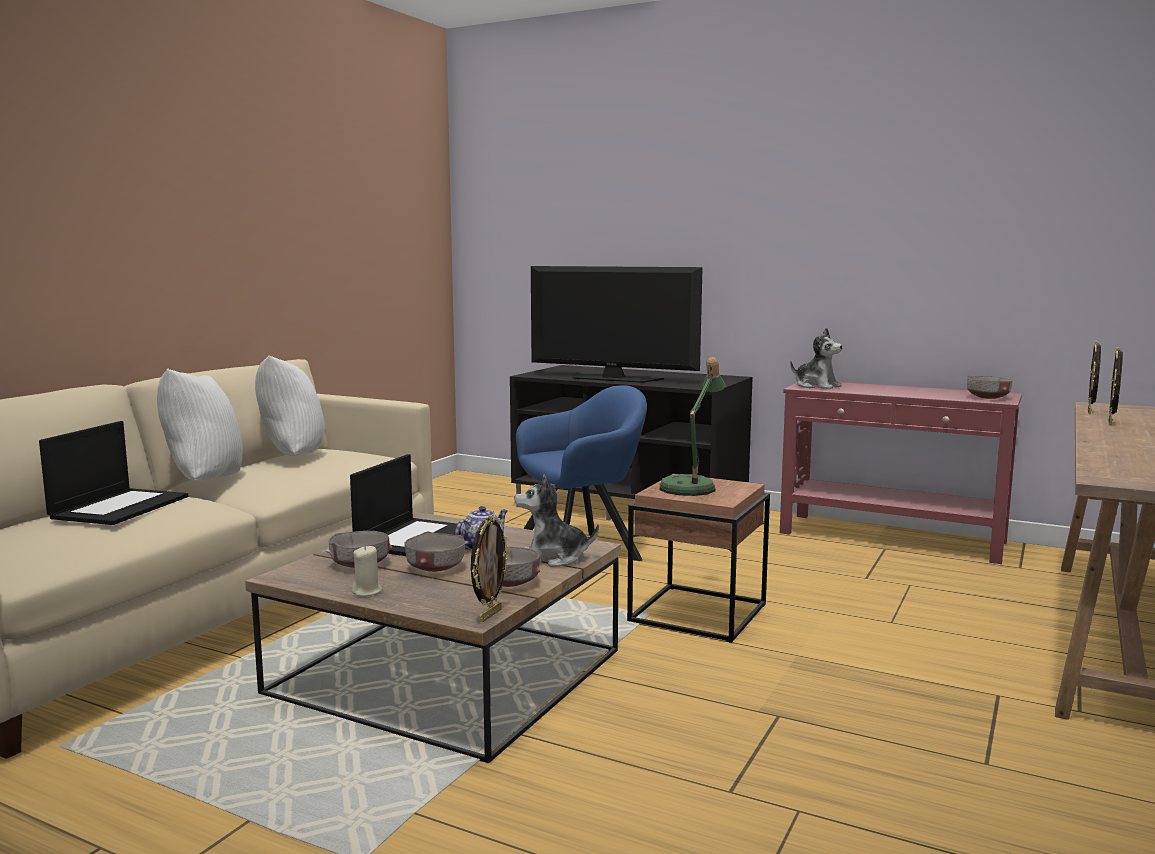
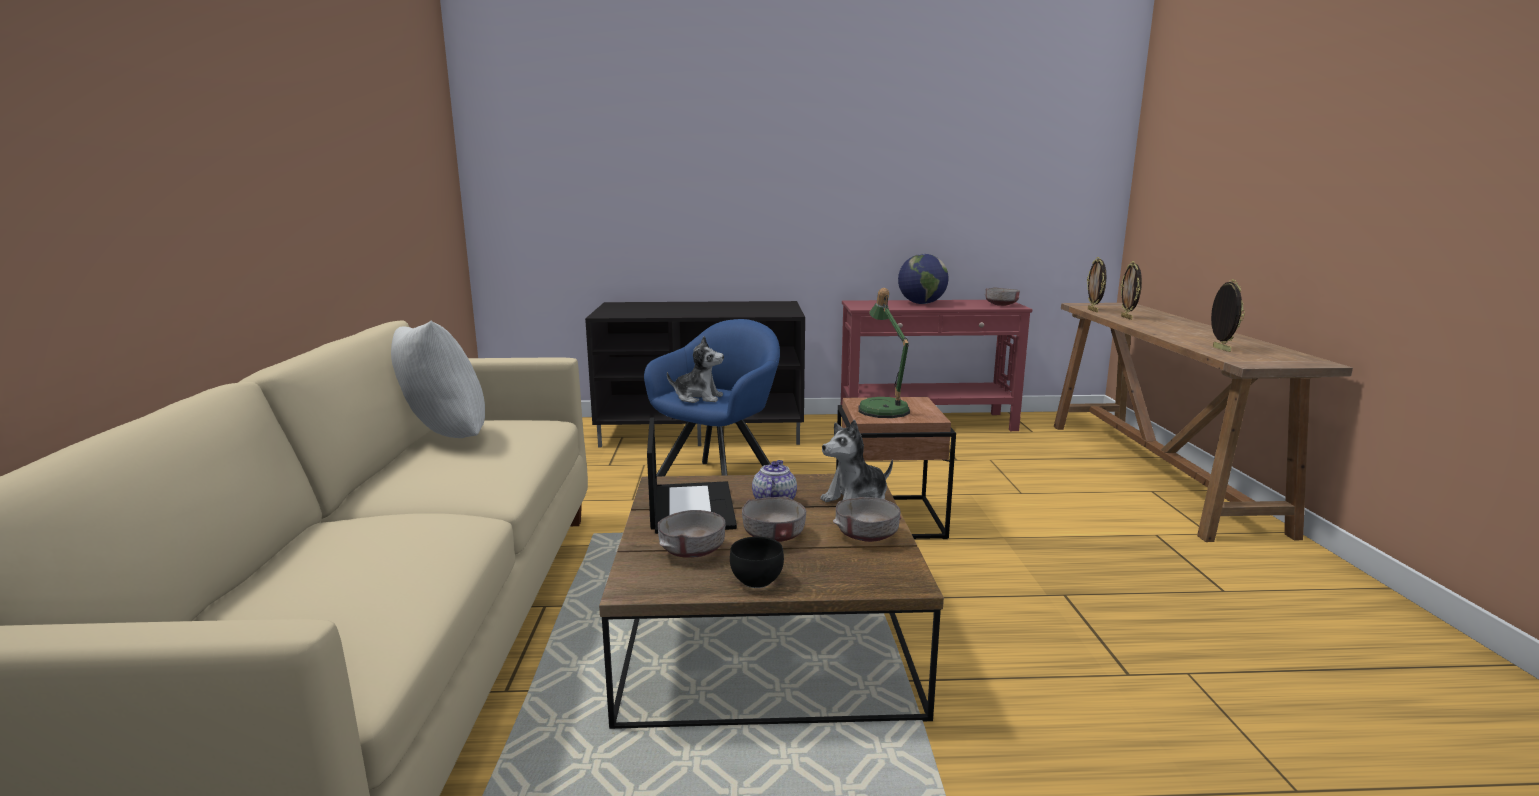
camera: 30 degrees left, 5 degrees up
(120, 507) = (352, 550): laptop -> none
(203, 481) = (385, 489): white pillow -> none
(367, 592) = (758, 582): beige candle -> black bowl
(489, 615) = (914, 575): picture frame -> picture frame (1220, 349)
(613, 378) = (690, 312): television -> none
(816, 386) = (868, 305): plush toy -> plush toy (698, 398)
(887, 389) = (921, 303): none -> globe

